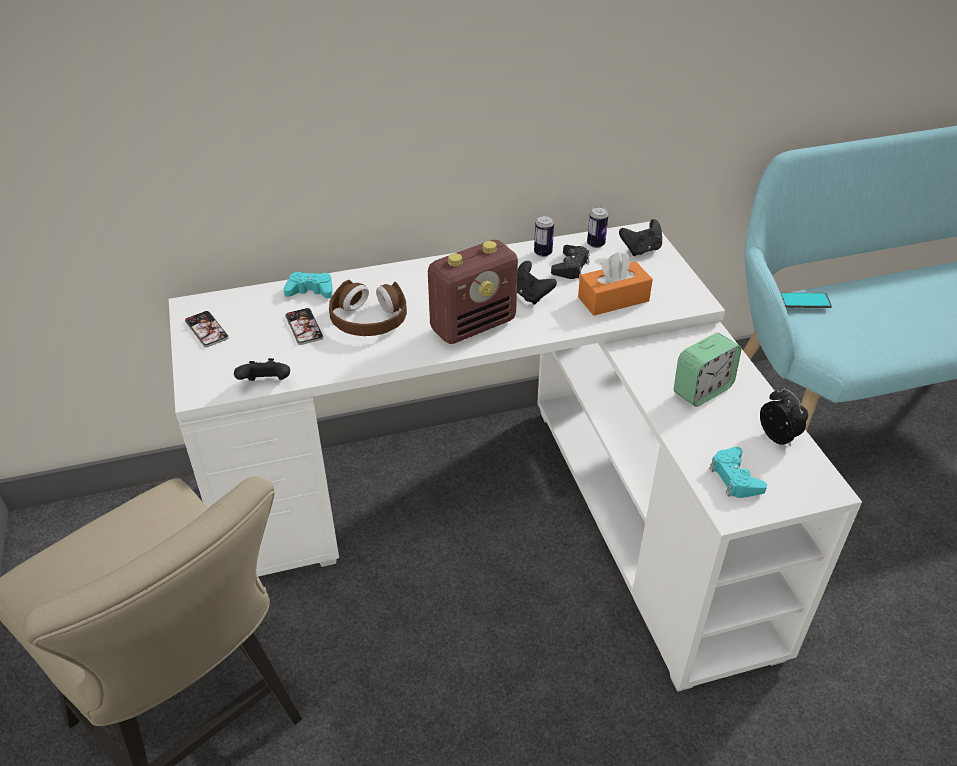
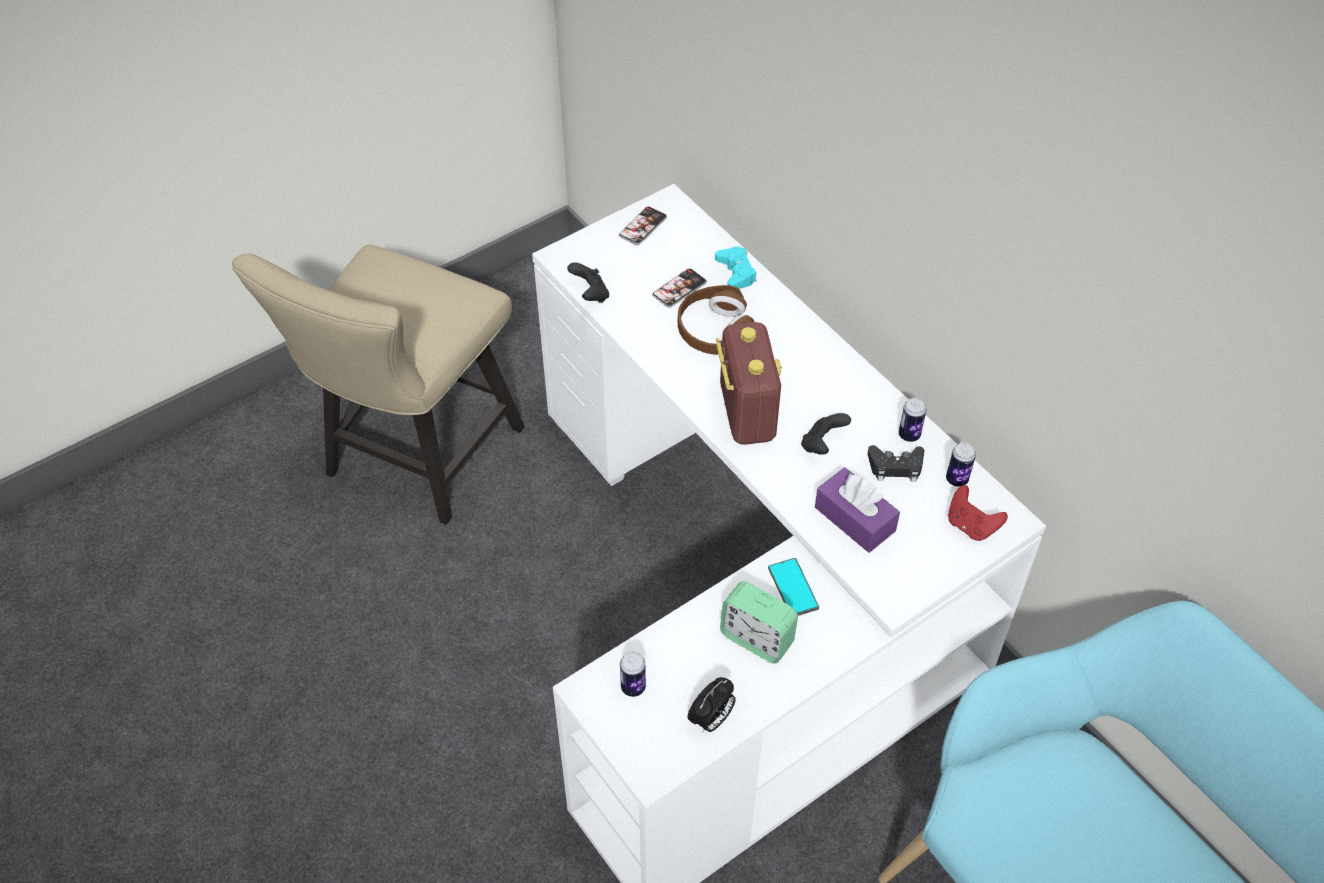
camera: 70 degrees right, 10 degrees up
(473, 325) = (746, 412): radio -> radio turned 135 degrees counterclockwise
(613, 299) = (855, 519): orange tissue box -> purple tissue box
(641, 250) = (971, 525): black game controller -> red game controller
(735, 478) = (633, 687): turquoise game controller -> can
(805, 301) = (1071, 761): phone -> phone (793, 588)

